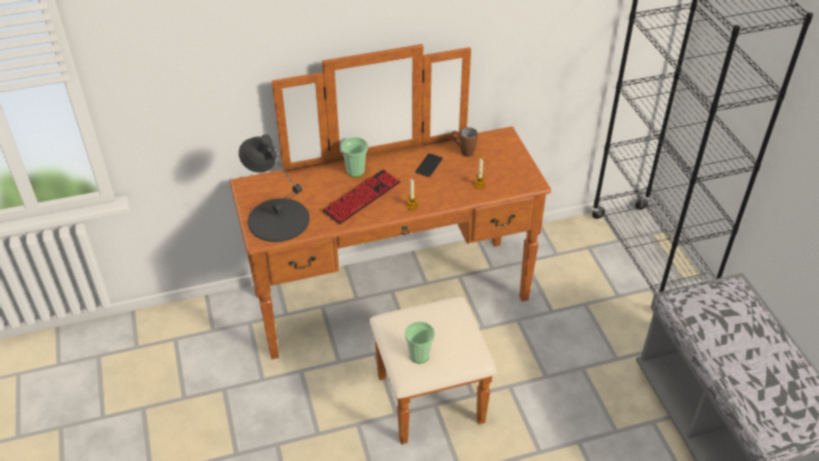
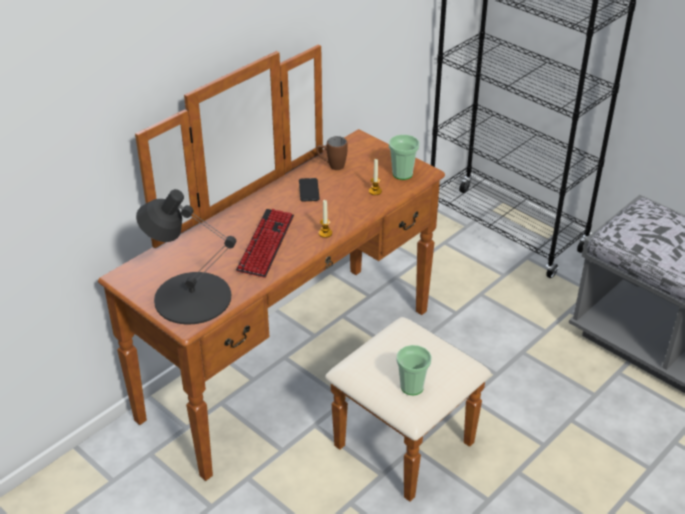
camera: 30 degrees left, 5 degrees down
(355, 171) = (236, 221): cup -> cup (402, 174)

